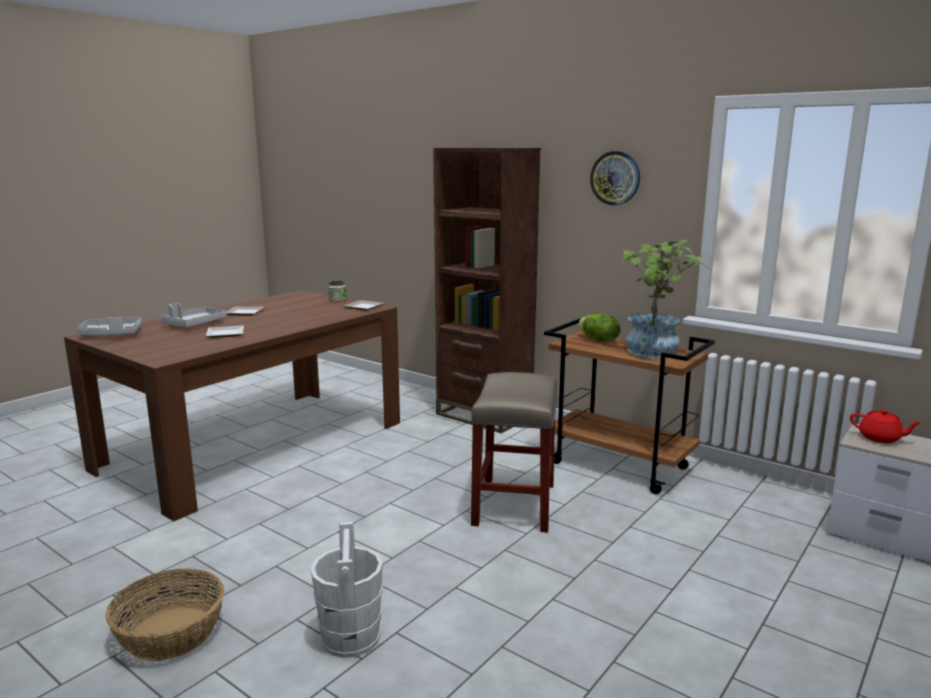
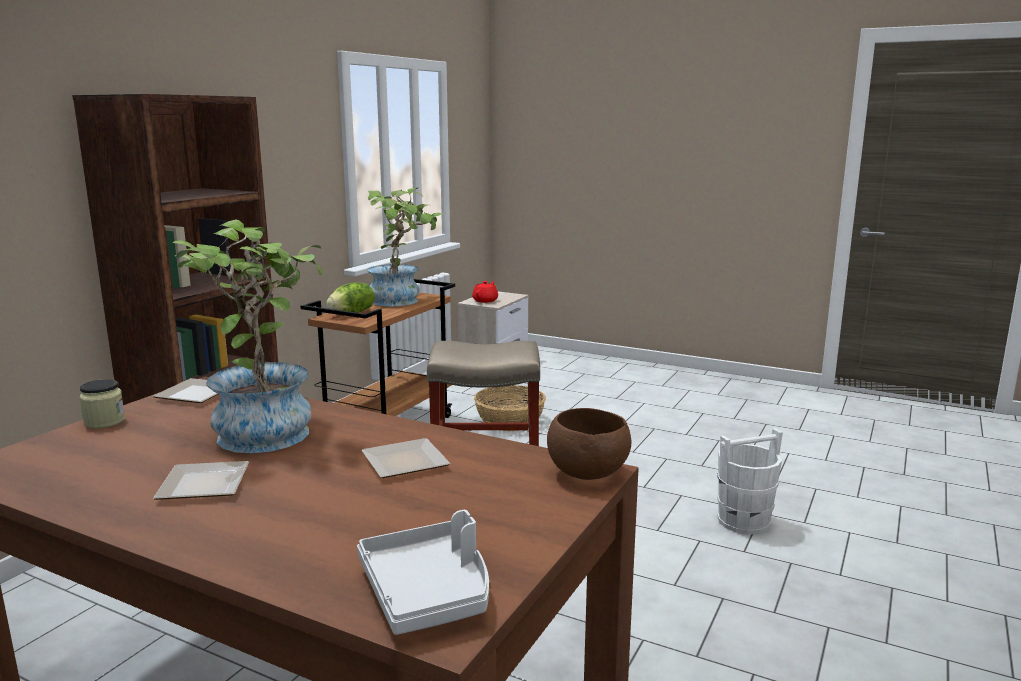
camera: 100 degrees left, 0 degrees up
(163, 358) = (588, 473): none -> brown bowl
(171, 633) = (826, 616): basket -> basket (510, 421)
(194, 324) = (319, 513): grey tray -> none
(299, 317) = (264, 429): none -> potted plant
(615, 178) = (273, 135): wall clock -> none

